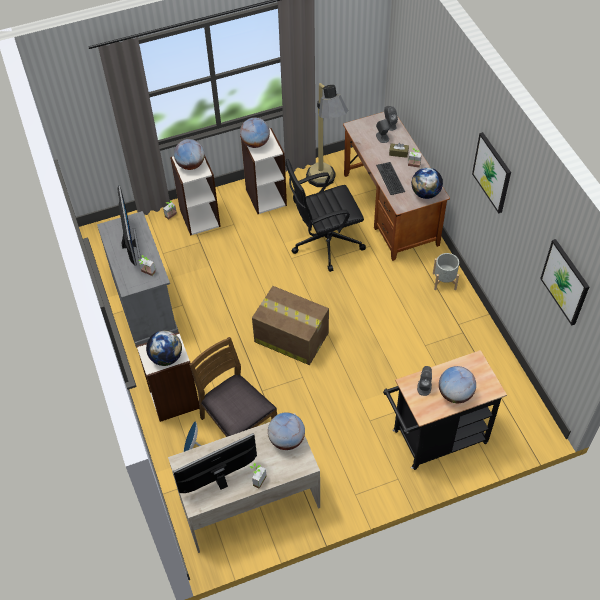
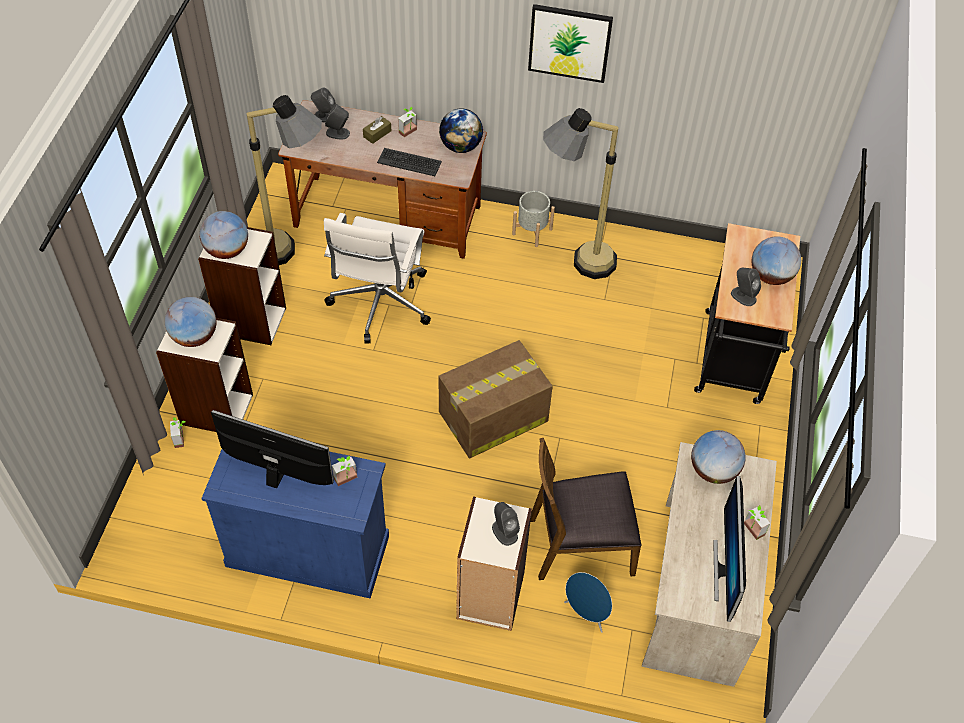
camera: 60 degrees left, 0 degrees up
(145, 305) = (308, 550): grey cabinet -> blue cabinet
(166, 357) = (504, 531): globe -> grey speaker
(325, 242) = (380, 304): black office chair -> white office chair
(437, 316) = (575, 265): none -> floor lamp
(565, 282) = (763, 78): picture -> none

